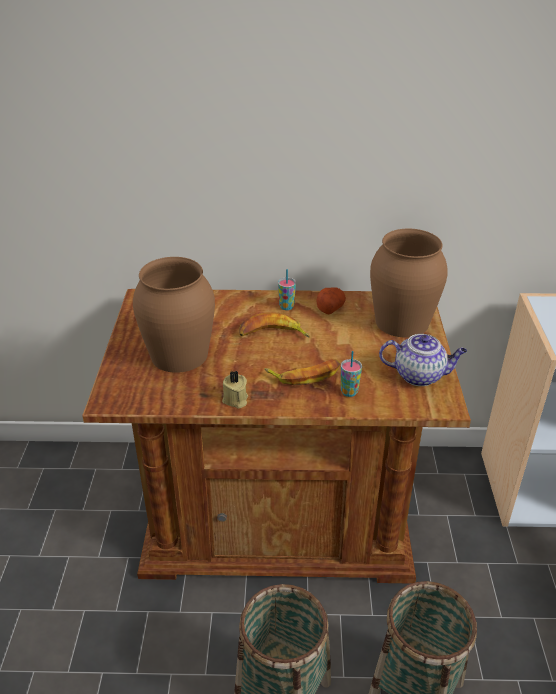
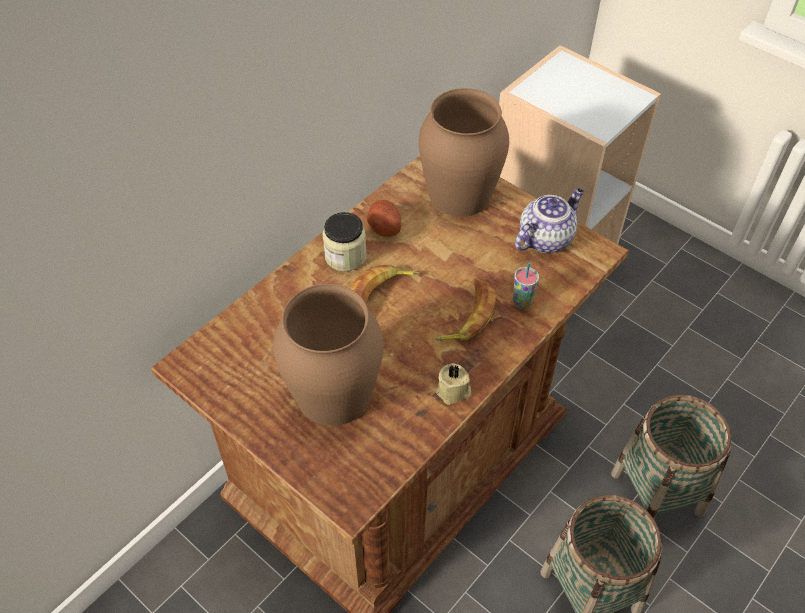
camera: 50 degrees left, 15 degrees up
(286, 307) = (345, 256): cup -> jar

